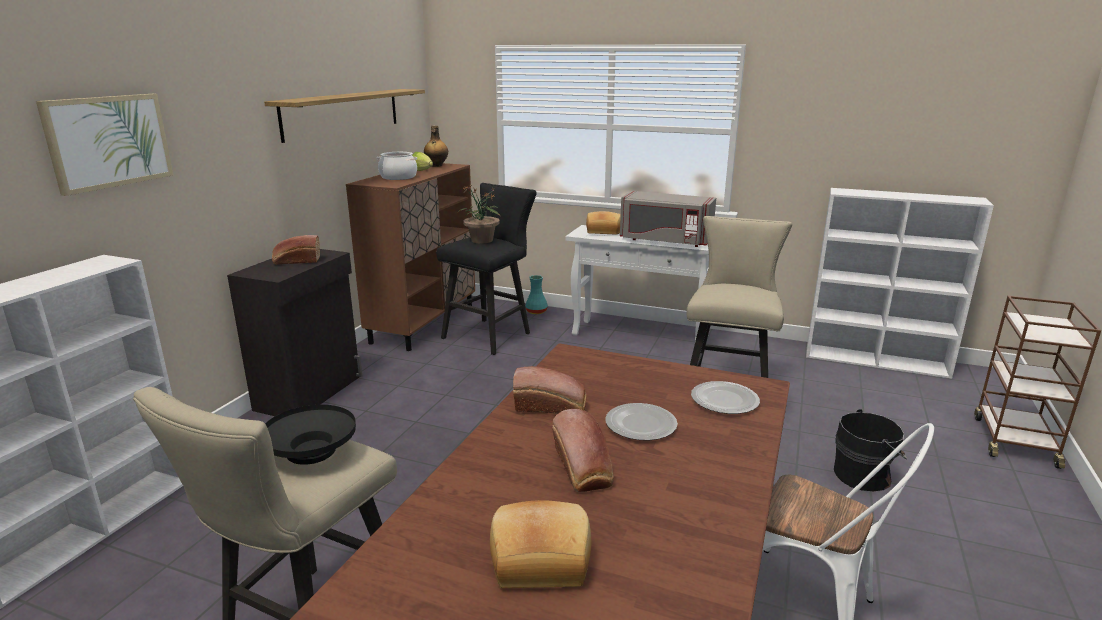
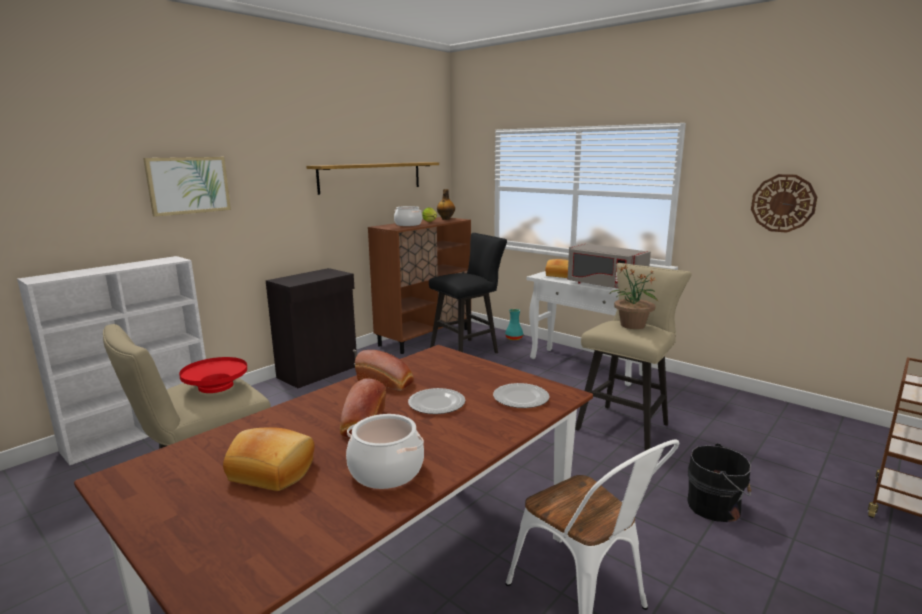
camera: 20 degrees right, 5 degrees down
(296, 261) = (314, 276): bread -> none
(312, 451) = (216, 386): black bowl -> red bowl
(482, 240) = (461, 275): potted plant -> potted plant (632, 325)
(676, 526) = (385, 471): none -> cooking pot
(854, 137) = (783, 203): none -> wall clock
(877, 360) = (802, 414): white bookcase -> none

